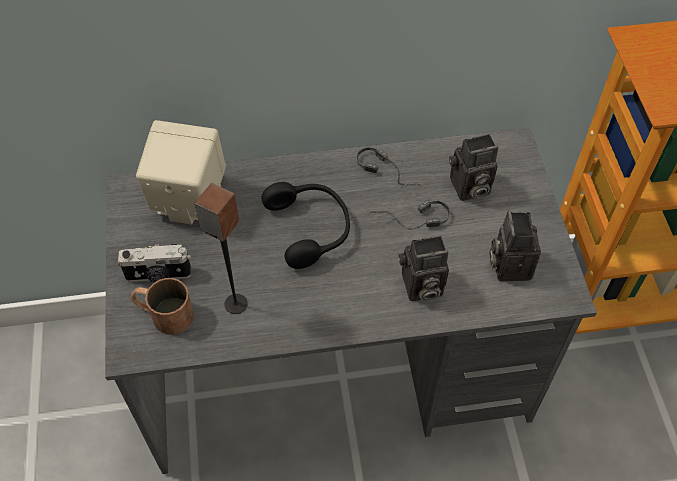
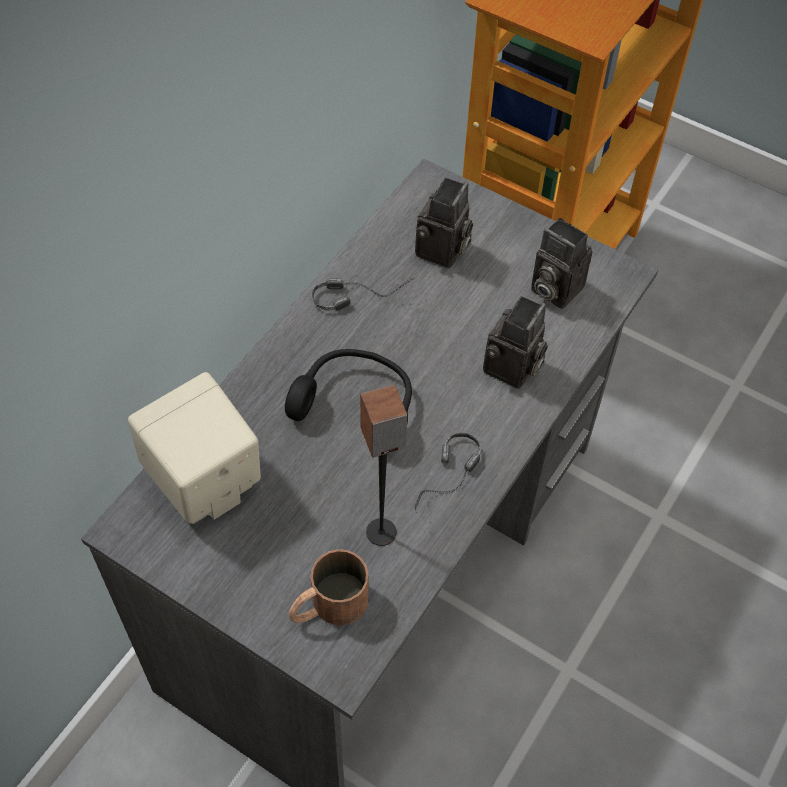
camera: 50 degrees left, 0 degrees up
(158, 276) = (274, 578): camera -> none
(410, 223) = (434, 323): headphones -> headphones (448, 483)

